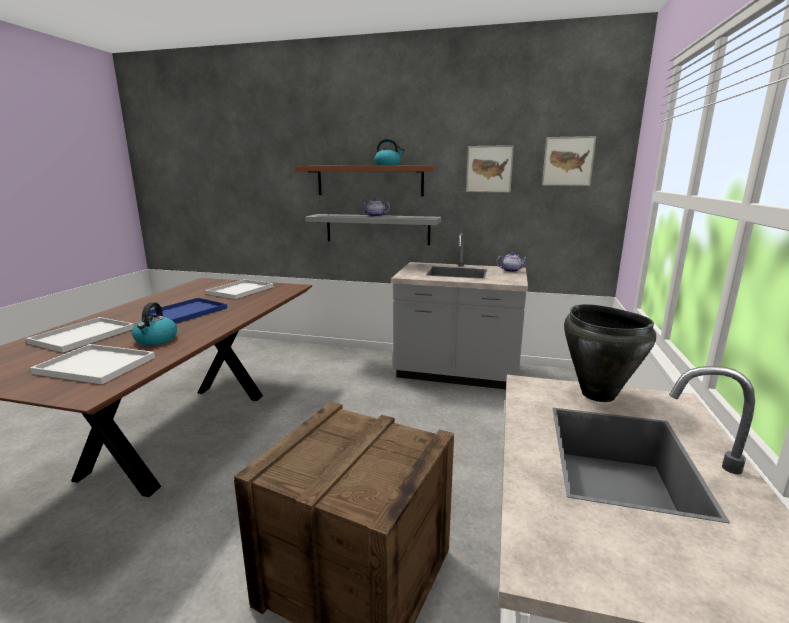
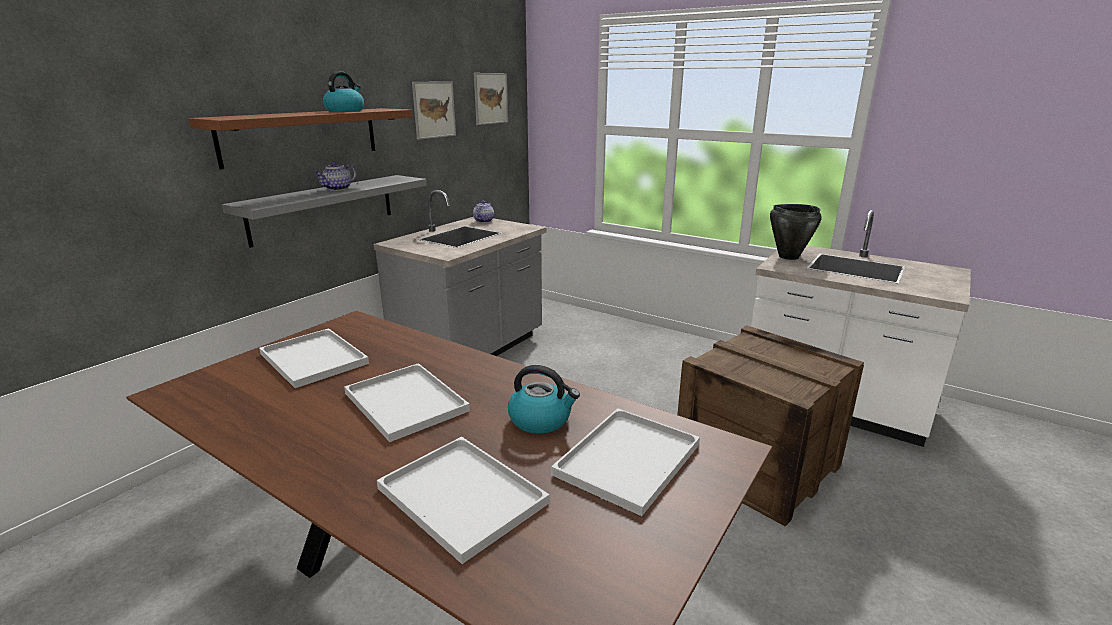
camera: 70 degrees left, 5 degrees up
(187, 311) = (403, 401): blue tray -> white tray

